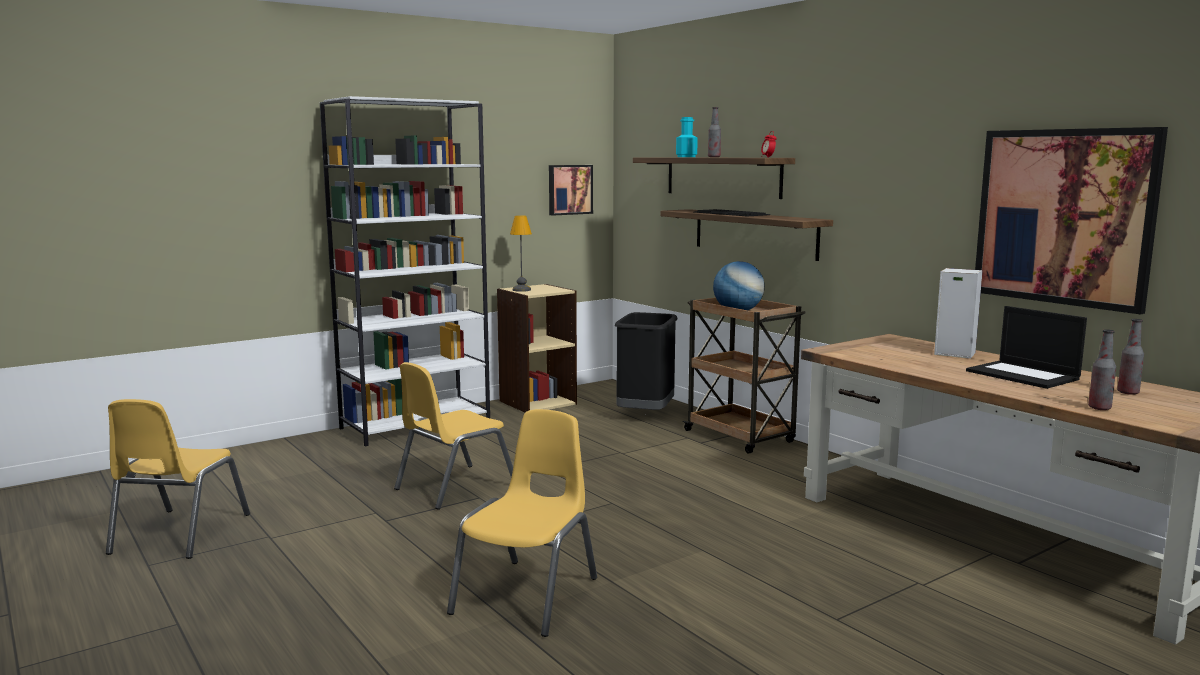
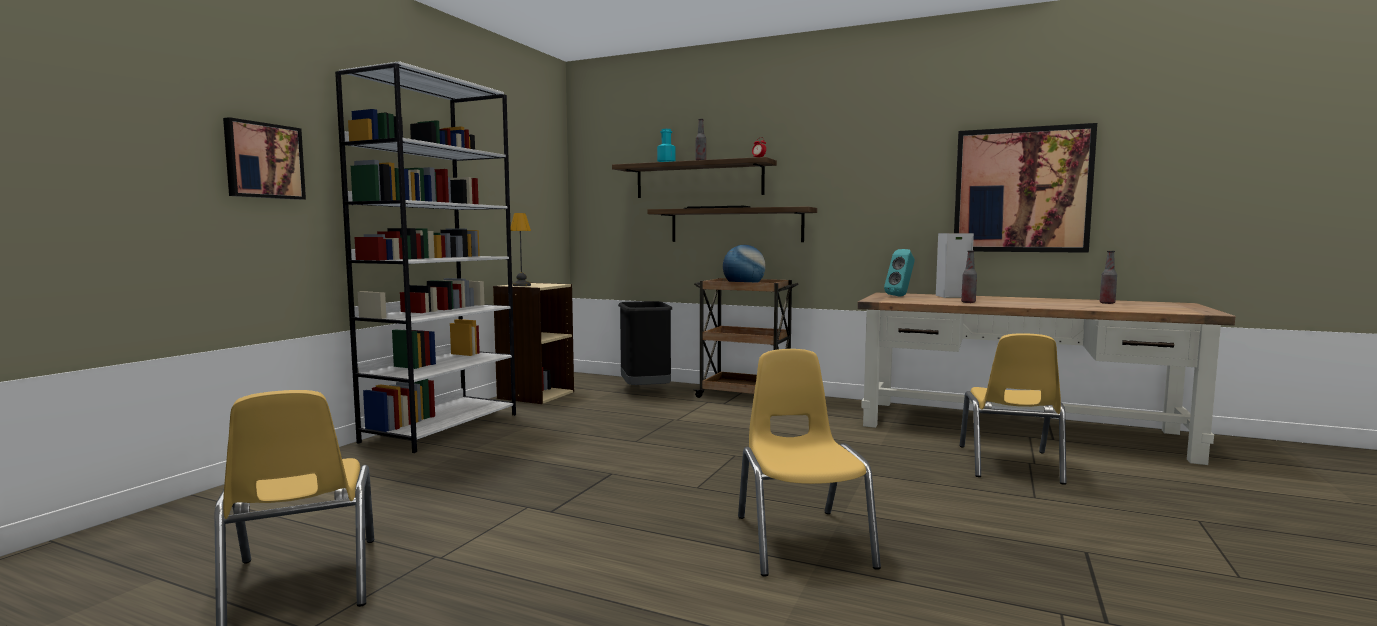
camera: 30 degrees left, 5 degrees down
(455, 487) = (573, 469): yellow chair -> yellow chair (1009, 464)
(569, 189) = (540, 195): picture -> picture (263, 161)
(888, 345) = (901, 296): none -> turquoise speaker
(1024, 375) = (1029, 301): laptop -> none
(1099, 408) = (1126, 309): bottle -> bottle (968, 302)

